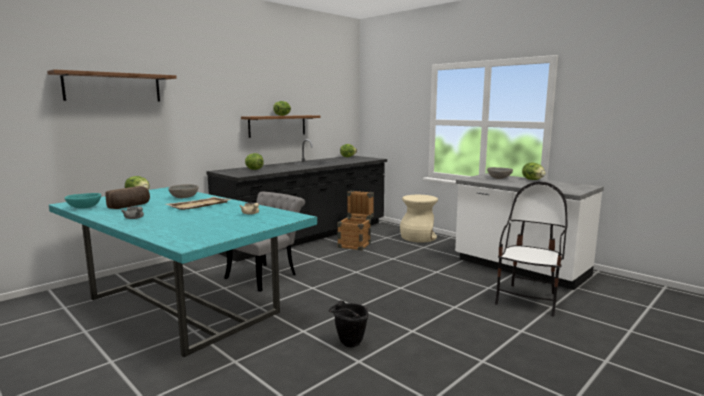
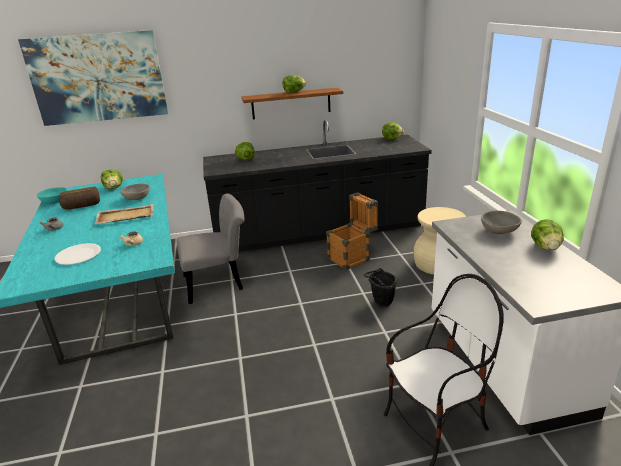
camera: 35 degrees right, 15 degrees up
(113, 87) = (98, 78): brown shelf -> picture
(209, 224) = (78, 255): none -> white plate
(348, 344) = (173, 407): black bucket -> black bucket (380, 303)

